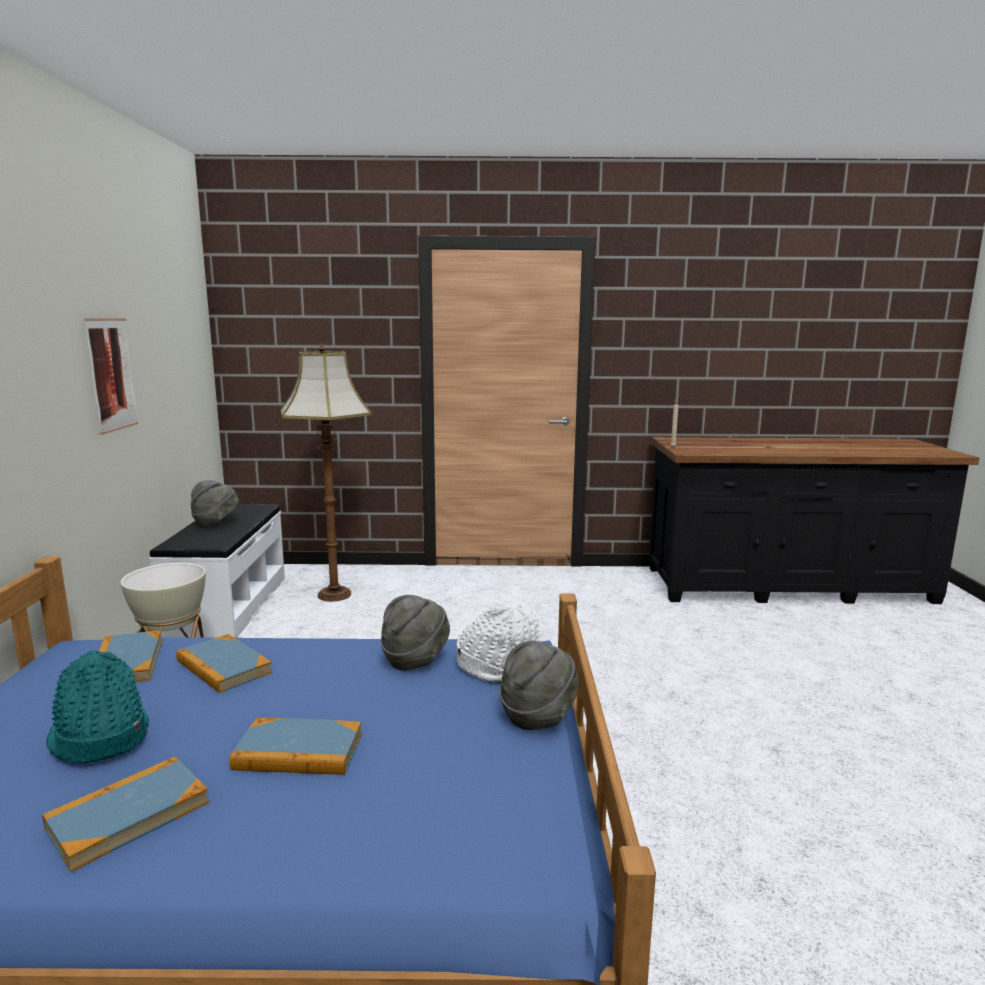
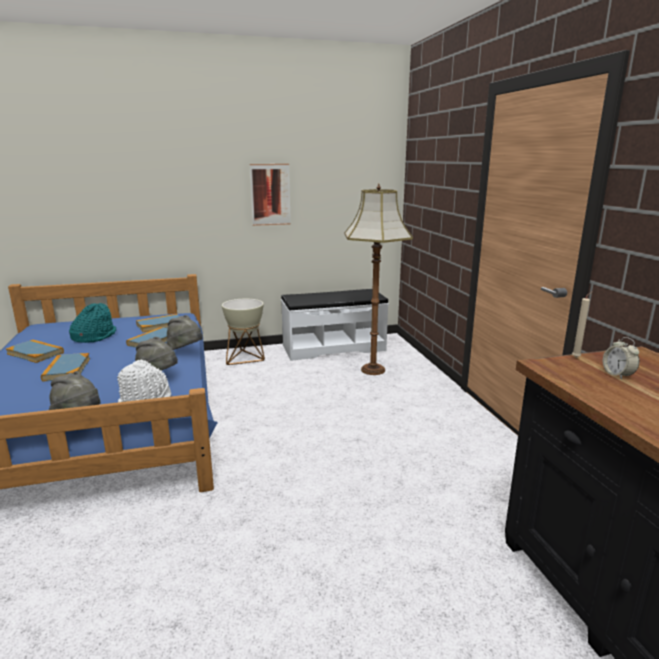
camera: 75 degrees right, 5 degrees up
(216, 523) = (335, 295): grey hat -> grey hat (186, 351)
(702, 446) = (617, 375): none -> alarm clock

